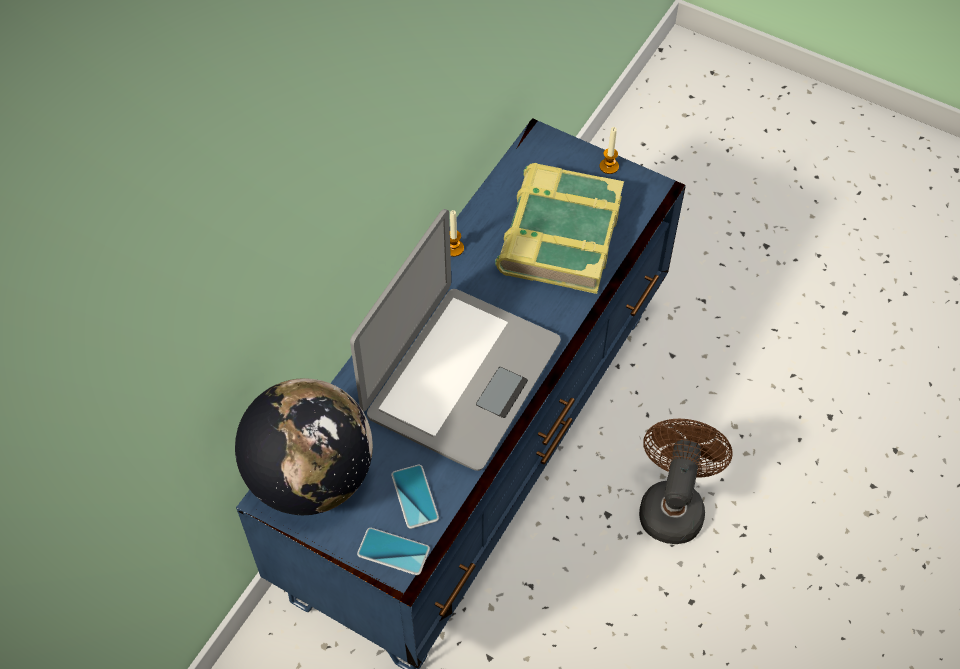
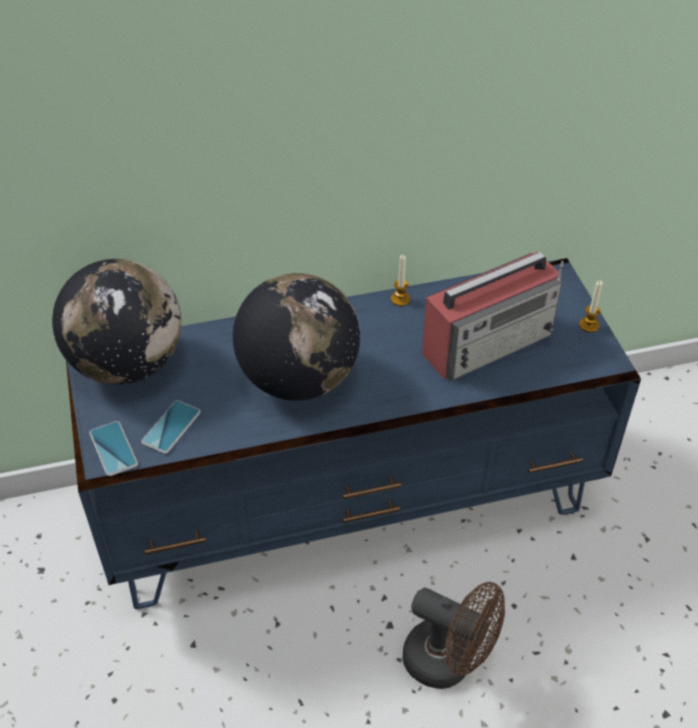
camera: 45 degrees right, 10 degrees down
(460, 377) = (299, 379): laptop -> globe
(558, 235) = (489, 342): book -> radio
(672, 504) = (448, 662): brown fan -> brown fan turned 60 degrees clockwise

